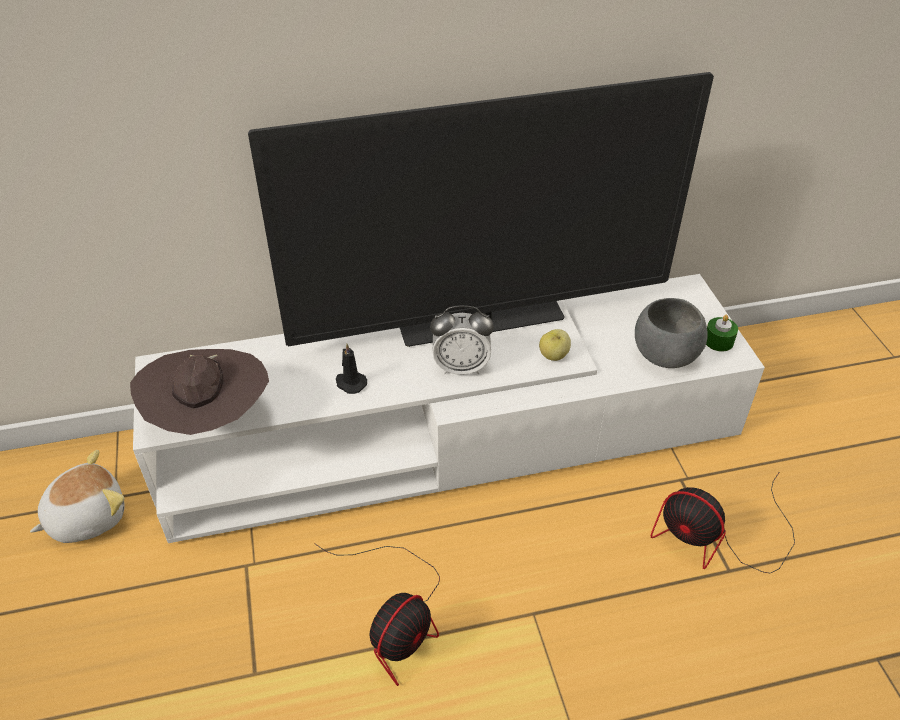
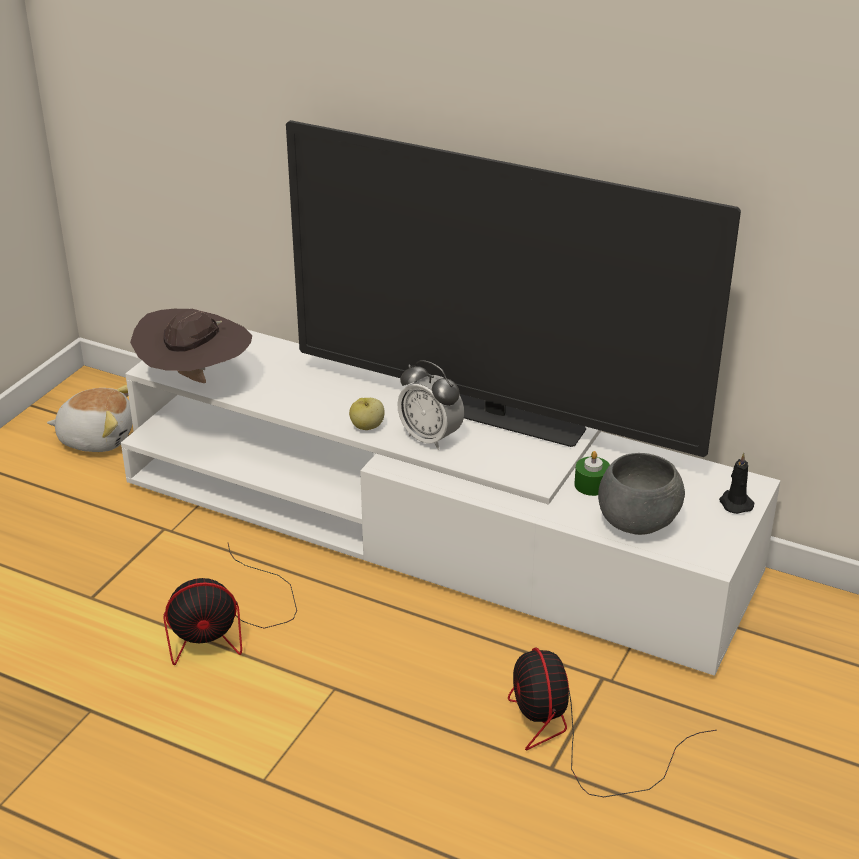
camera: 40 degrees right, 10 degrees down
(350, 383) = (326, 406): black candle -> black candle (735, 503)
(554, 355) = (523, 469): apple -> apple (367, 427)
(718, 341) = (711, 539): green candle -> green candle (591, 485)

